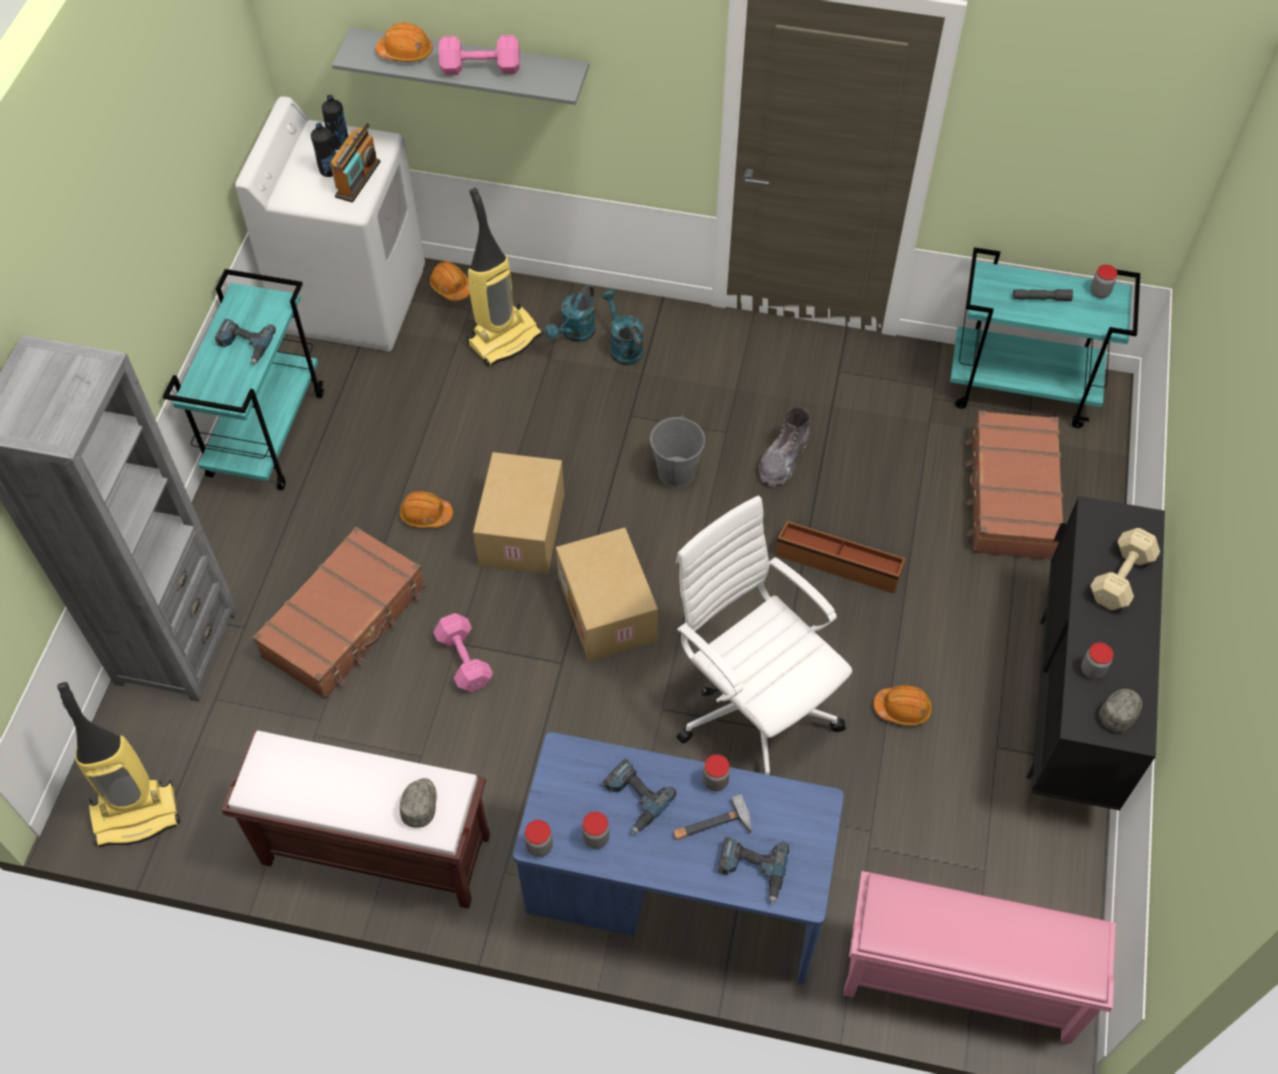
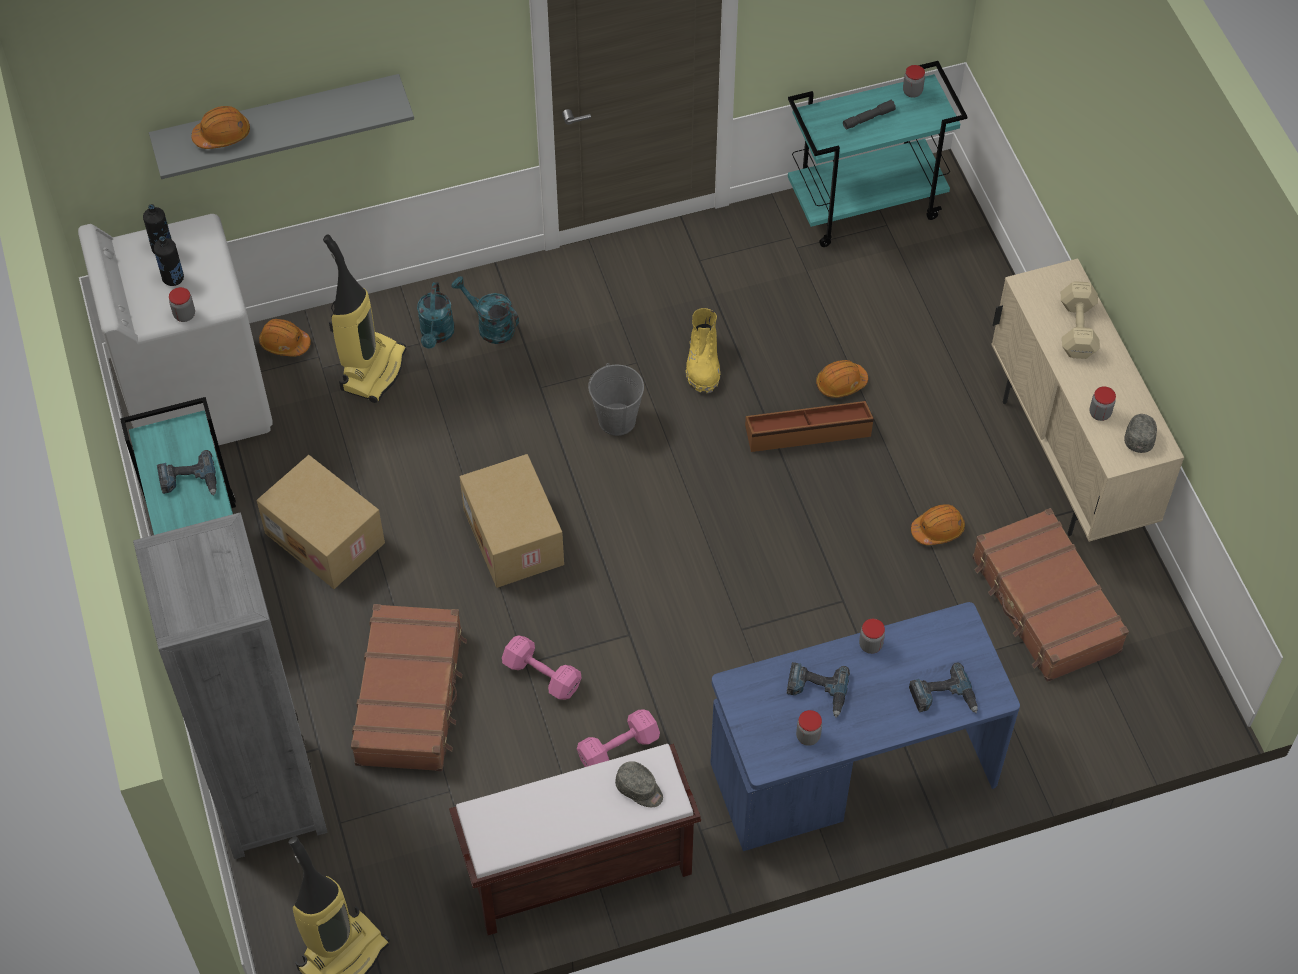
camera: 30 degrees left, 0 degrees up
(358, 179) = (207, 275): radio -> none
(420, 804) = (639, 789): grey cap -> grey cap turned 150 degrees clockwise
(425, 515) = (415, 566): orange hard hat -> orange hard hat (840, 383)
(479, 67) = (302, 121): pink dumbbell -> pink dumbbell (616, 748)
(539, 846) = (768, 766): jar -> jar (184, 315)
(609, 610) = (640, 569): cardboard box -> cardboard box (326, 537)
(711, 826) = (891, 680): hammer -> none
(753, 705) = (815, 588): white office chair -> none
(783, 460) = (703, 364): grey boot -> yellow boot
(957, 982) = (1111, 722): pink shoe rack -> none
(1010, 496) = (914, 305): brown suitcase -> brown suitcase (1044, 605)
(1070, 705) = (1067, 460): black cabinet -> beige cabinet

